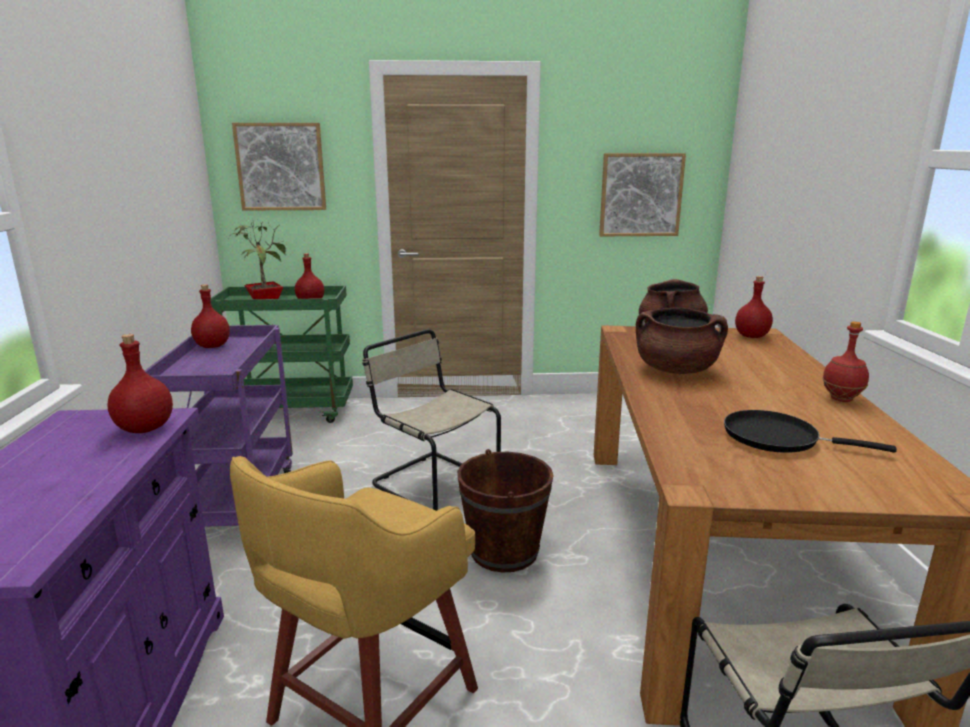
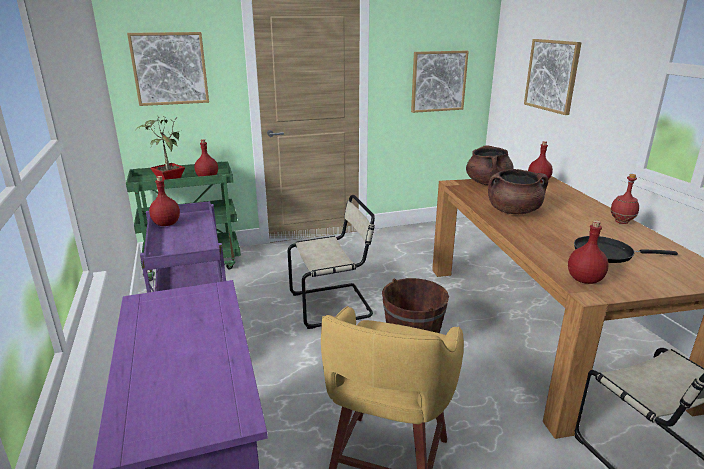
camera: 15 degrees left, 5 degrees up
(144, 428) = (212, 302): red bottle -> red bottle (583, 280)
(431, 482) = (334, 305): beige chair -> beige chair turned 135 degrees clockwise
(790, 184) = (552, 75): none -> picture

